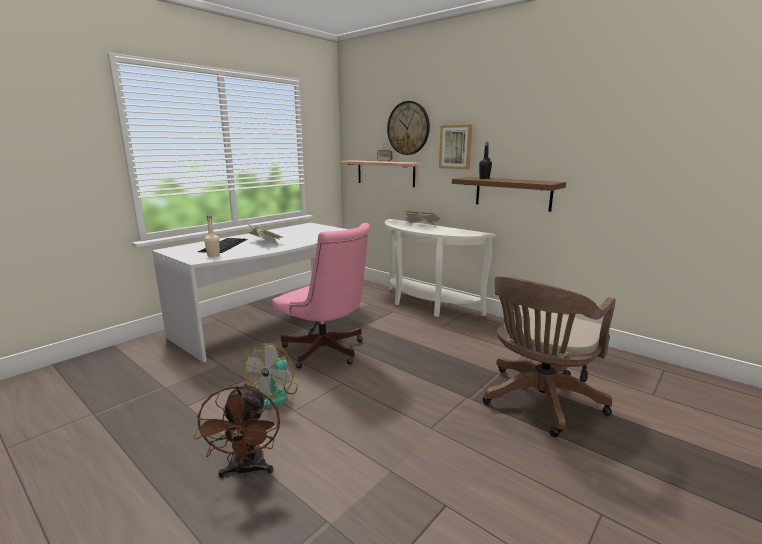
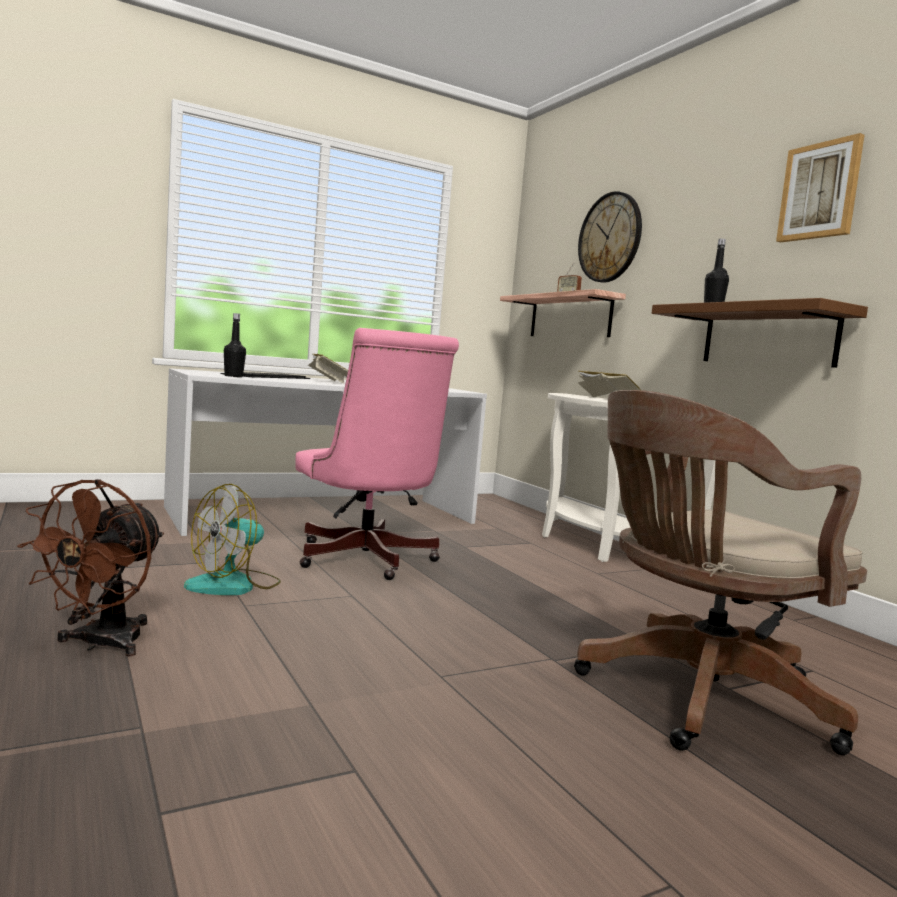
camera: 20 degrees right, 10 degrees down
(213, 255) = (233, 376): beige bottle -> black bottle
(455, 147) = (679, 261): picture -> picture (820, 191)

